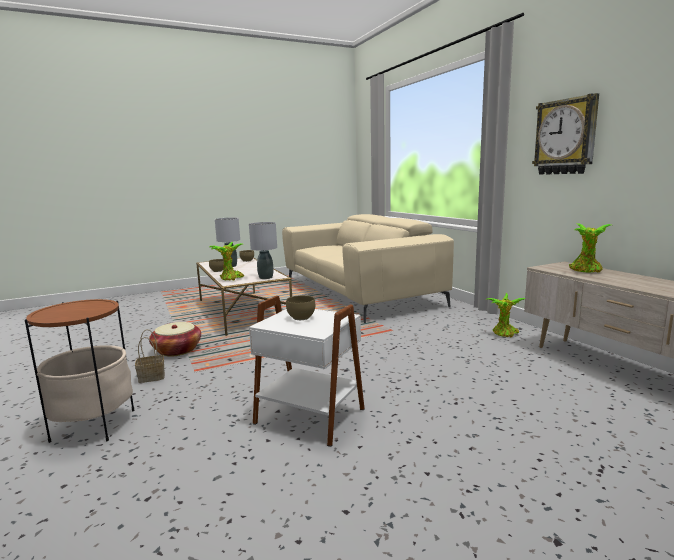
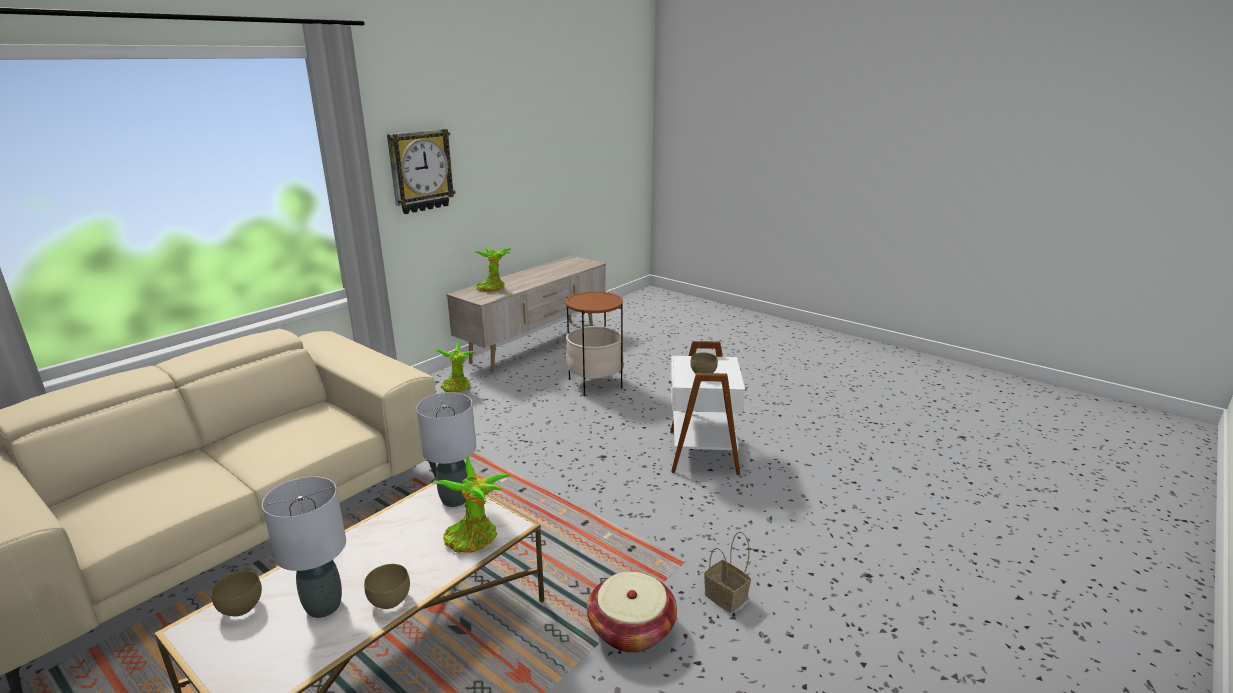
camera: 115 degrees left, 10 degrees up
(93, 425) = (839, 570): side table -> side table (595, 384)

